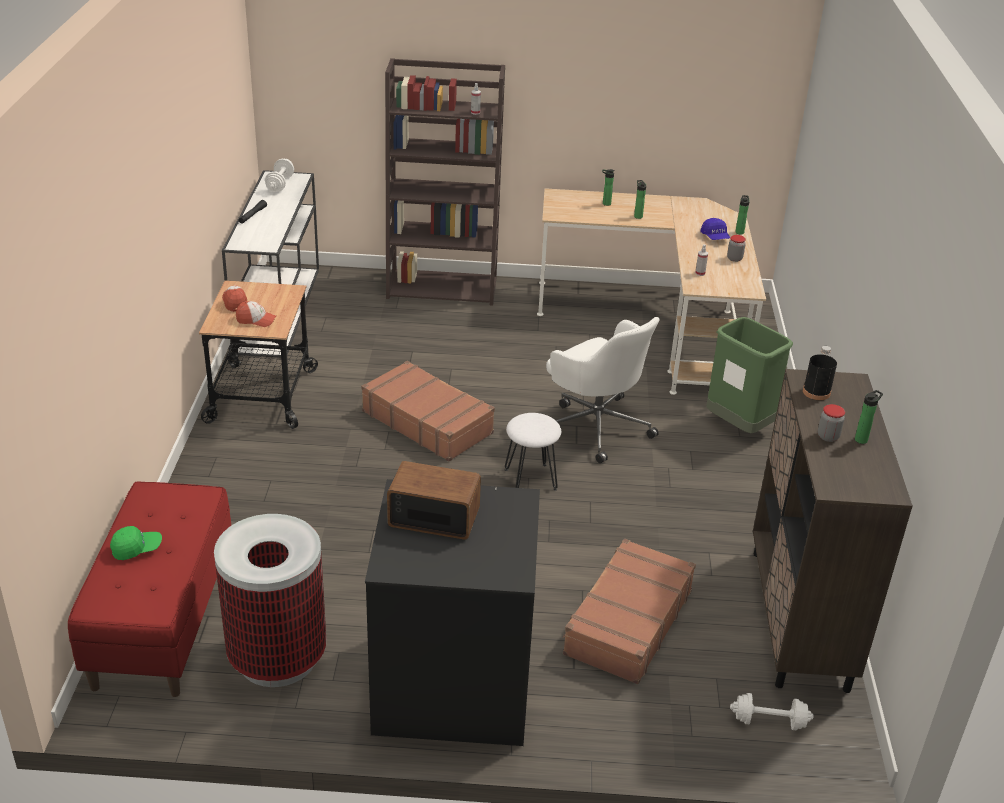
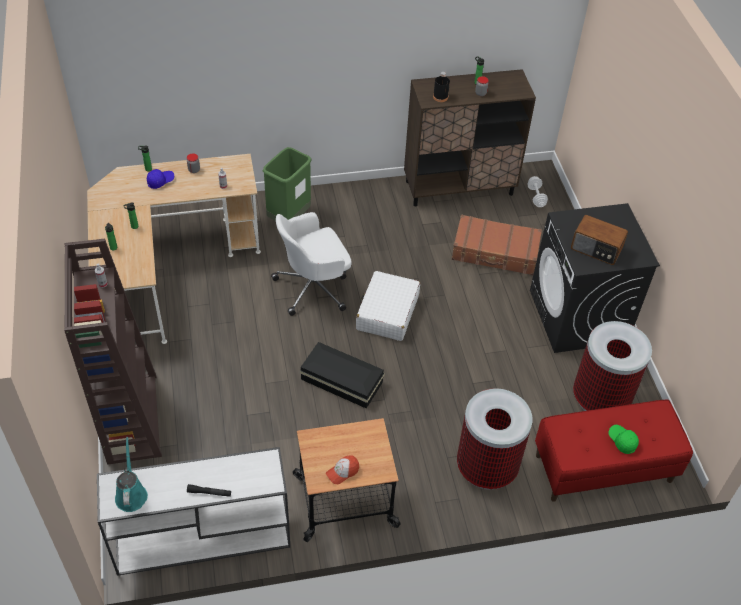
camera: 105 degrees left, 15 degrees up
(235, 509) = (487, 467): none -> trash can
(256, 320) = (365, 446): cap -> none
(280, 184) = (131, 494): white dumbbell -> turquoise watering can
(427, 422) = (342, 382): brown suitcase -> black storage box
(433, 516) = (596, 249): radio -> radio turned 60 degrees counterclockwise
(530, 479) = (387, 313): white stool -> white suitcase
(596, 426) = (314, 287): white office chair -> white office chair turned 150 degrees counterclockwise

